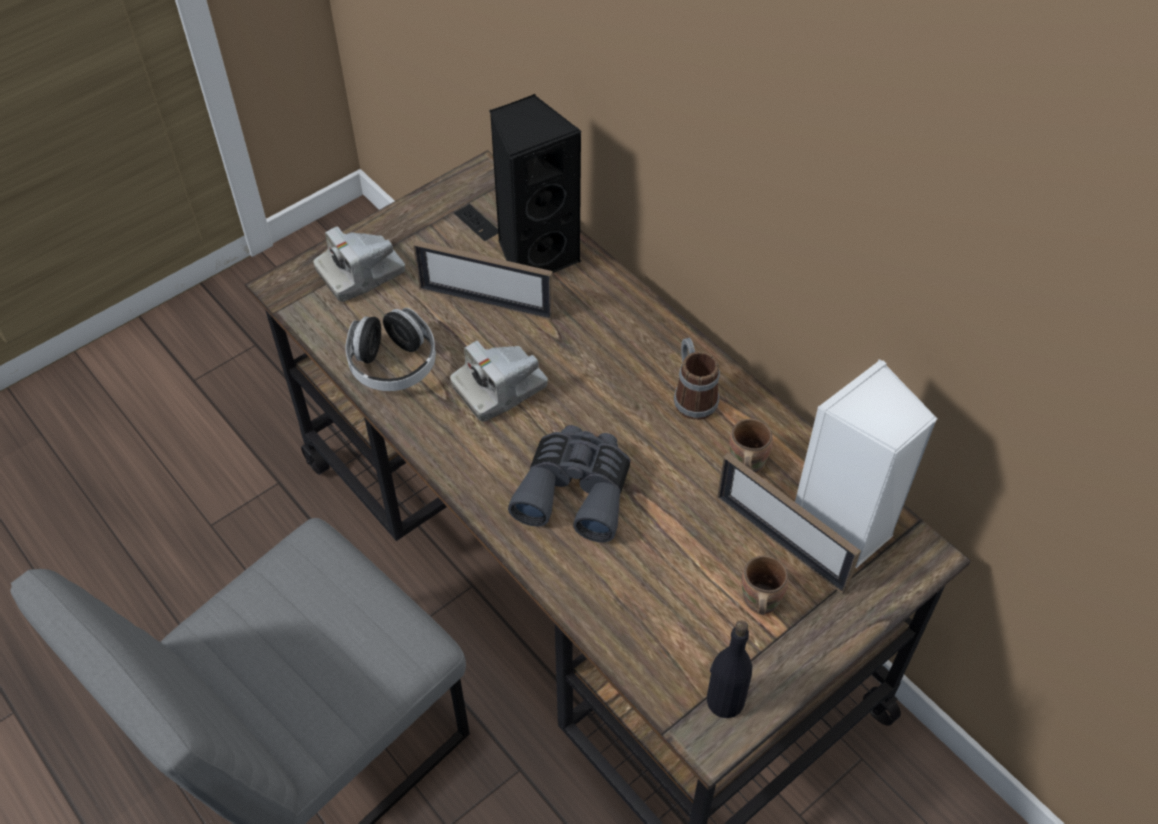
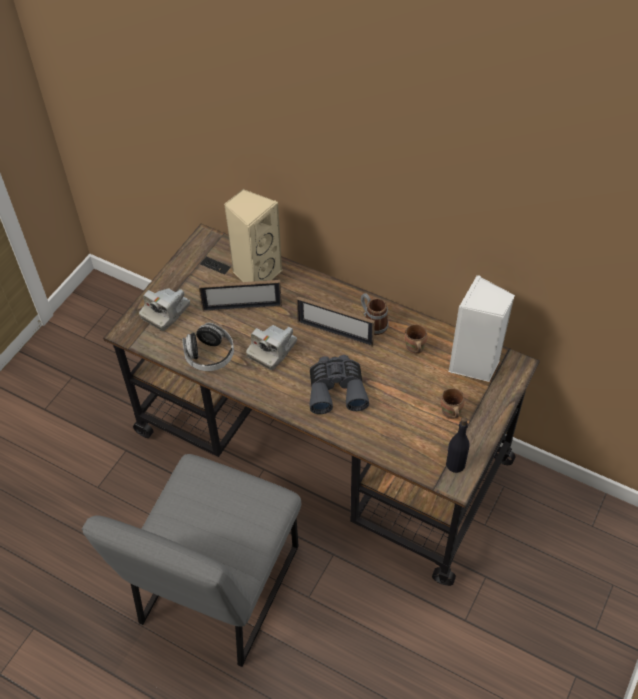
camera: 20 degrees left, 0 degrees up
(535, 255) = (256, 274): black speaker -> beige speaker
(780, 542) = (448, 381): picture frame -> picture frame (335, 333)

